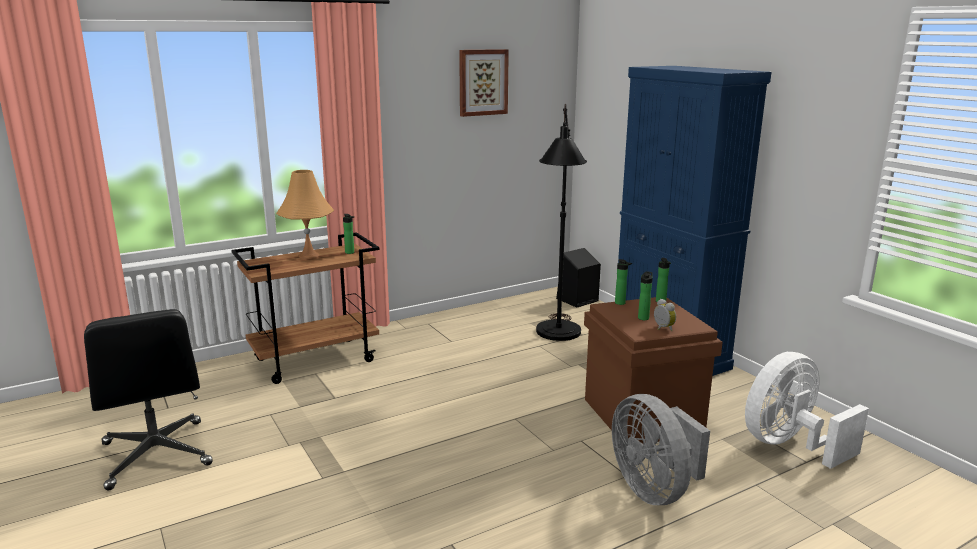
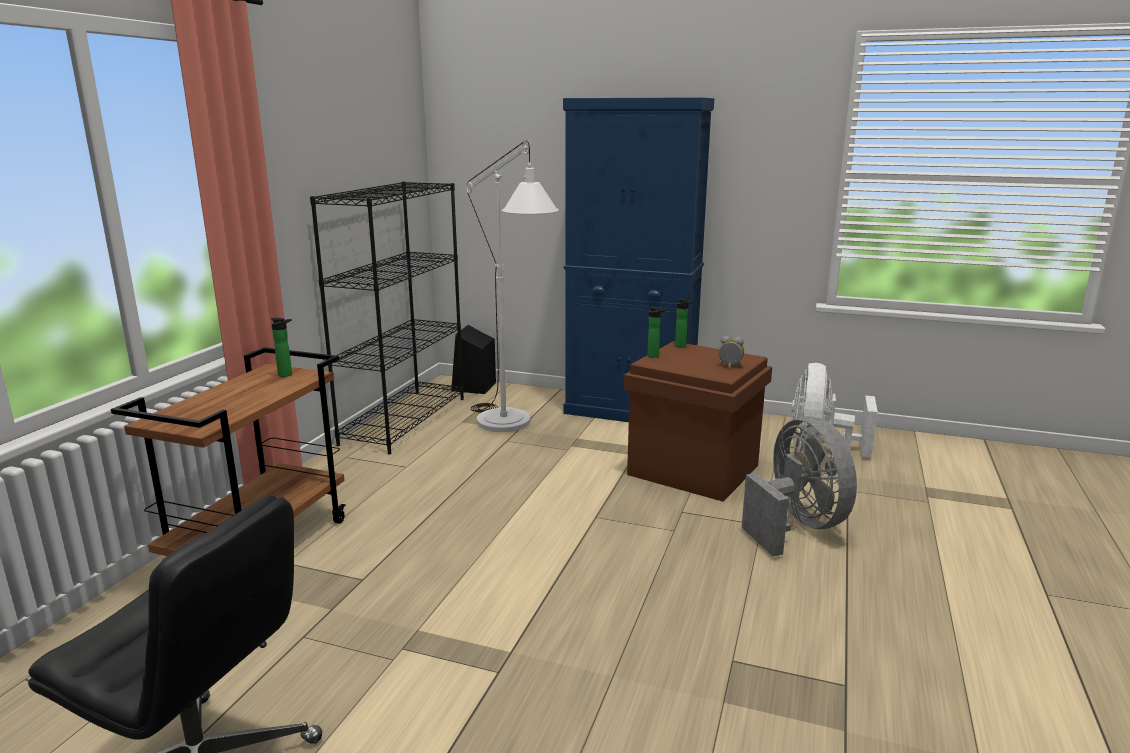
camera: 40 degrees left, 0 degrees up
(309, 255) = (231, 391): orange table lamp -> none
(482, 82) = (351, 126): picture -> none
(495, 310) = (404, 420): none -> black bookcase
(557, 337) = (511, 427): black floor lamp -> white floor lamp
(643, 317) = (697, 362): bottle -> none
(654, 489) = (796, 526): grey fan -> grey fan turned 135 degrees counterclockwise

